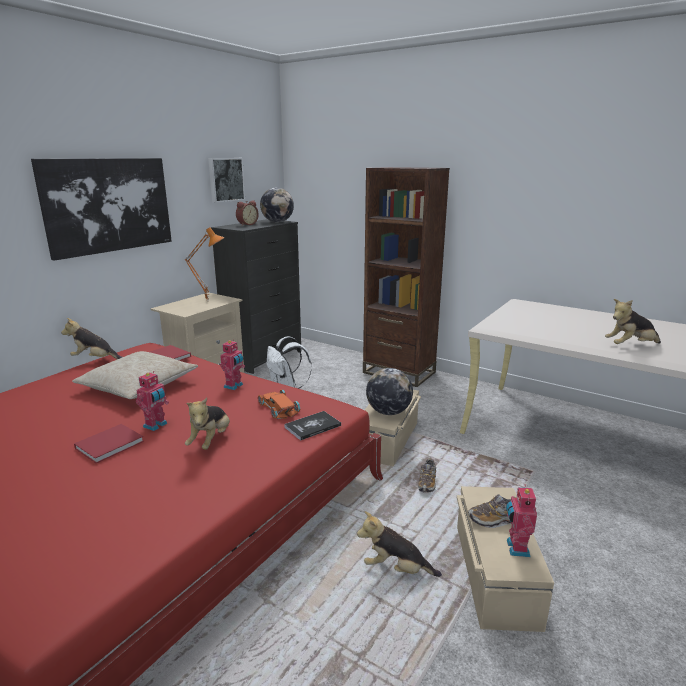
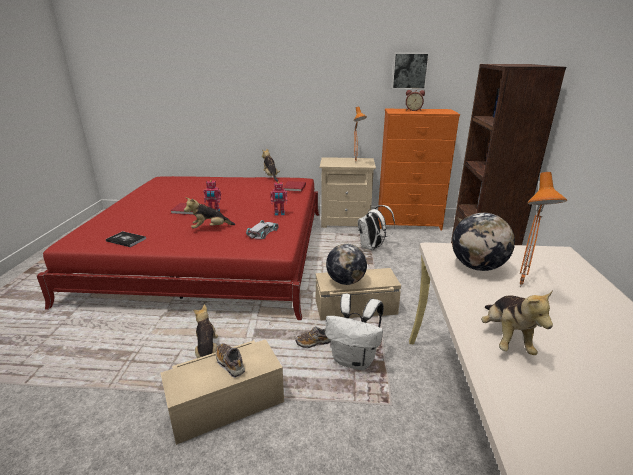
camera: 60 degrees right, 5 degrees up
(108, 205) = (303, 83): picture -> none
(138, 385) = (253, 194): beige pillow -> none
(264, 357) = (409, 223): black dresser -> orange dresser
(277, 222) = (443, 112): globe -> globe (477, 267)
(279, 407) = (263, 232): orange toy car -> white toy car
(312, 426) = (248, 248): book -> book (126, 240)
(468, 468) = (354, 360): none -> white backpack
(516, 548) = (200, 381): toy robot -> none
(566, 324) = (523, 287): none -> orange table lamp
(630, 346) = (506, 338): plush toy -> plush toy turned 135 degrees counterclockwise

